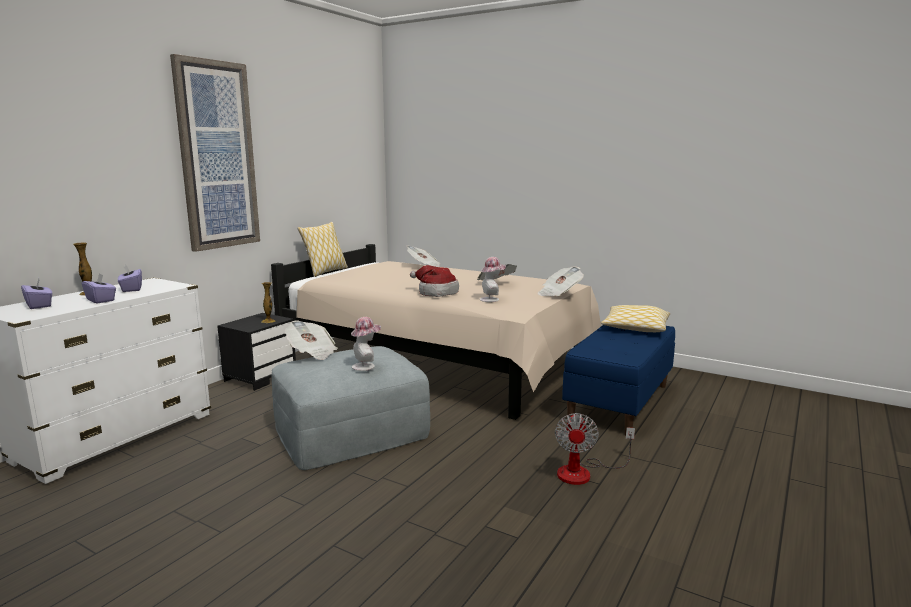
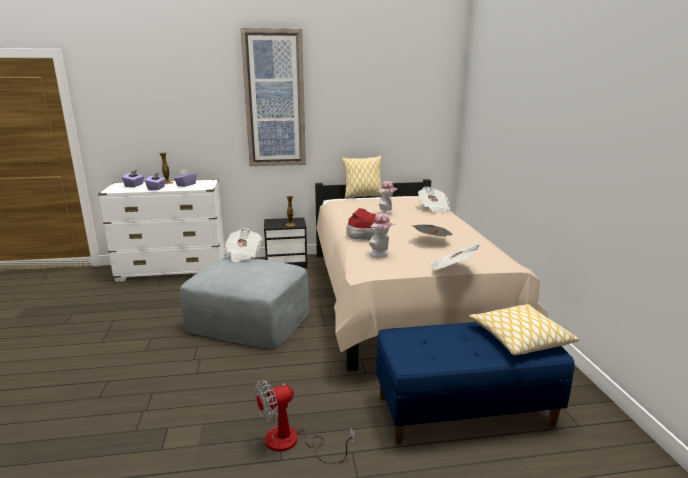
camera: 50 degrees right, 5 degrees up
(366, 366) = (239, 275): hat -> hat (386, 213)

